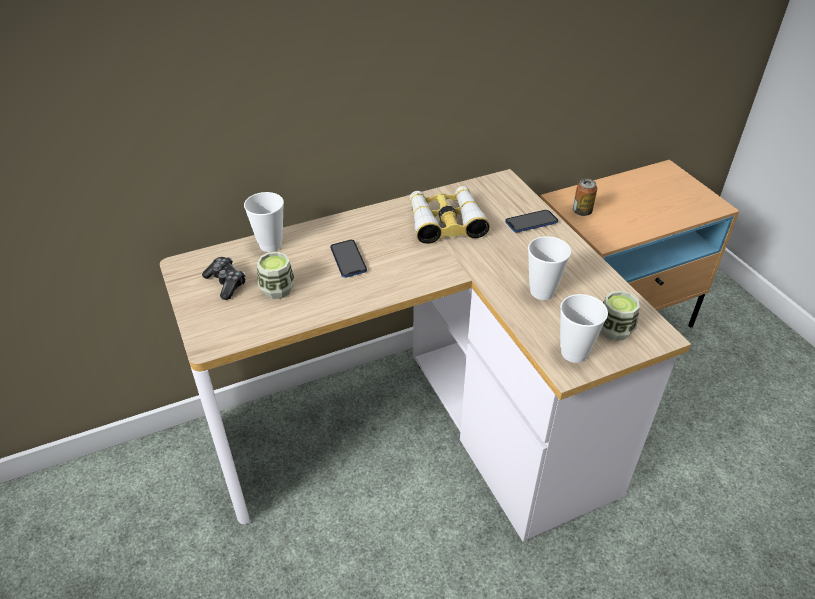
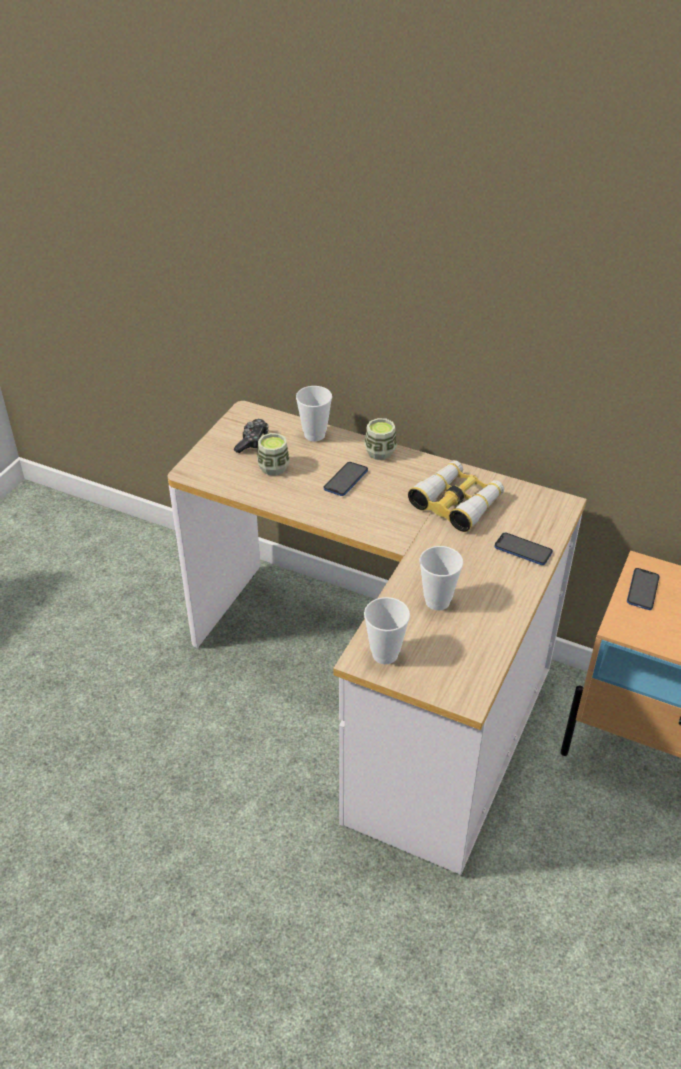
camera: 50 degrees right, 0 degrees up
(582, 211) = (642, 590): can -> phone
(614, 330) = (441, 666): cup -> cup (380, 452)

